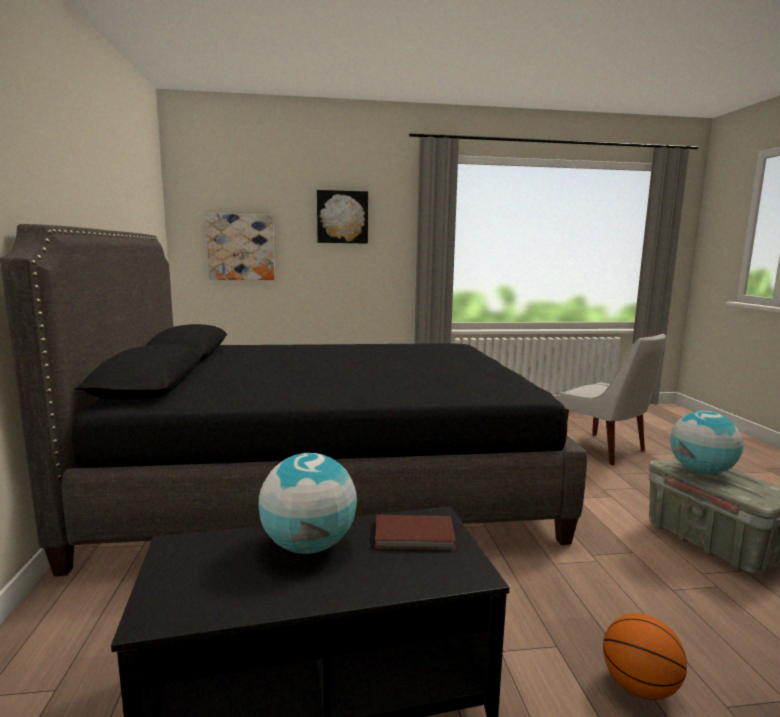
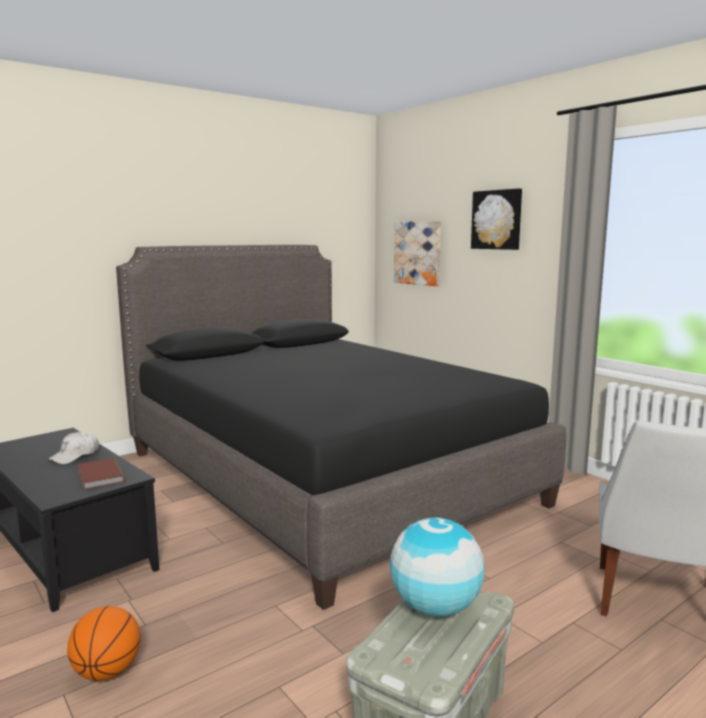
camera: 60 degrees right, 0 degrees up
(309, 545) = (75, 456): globe -> white cap

